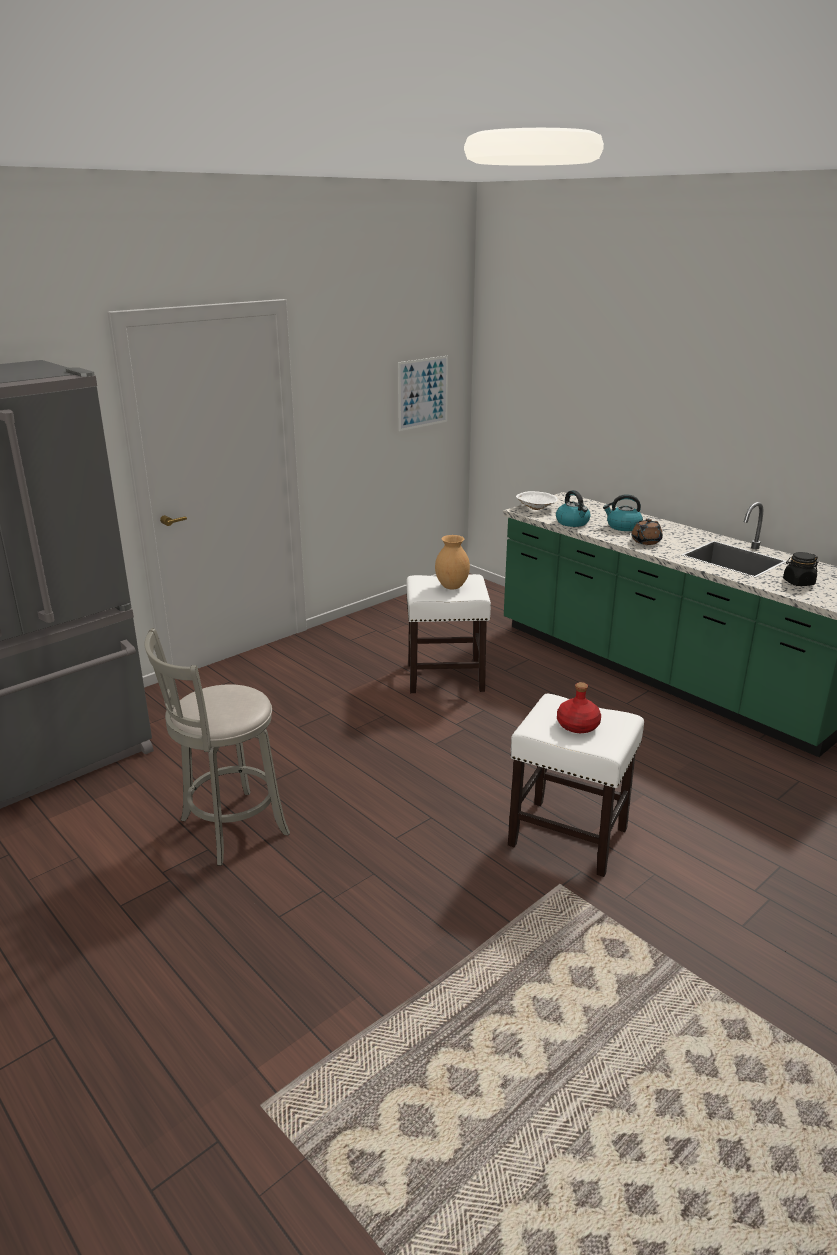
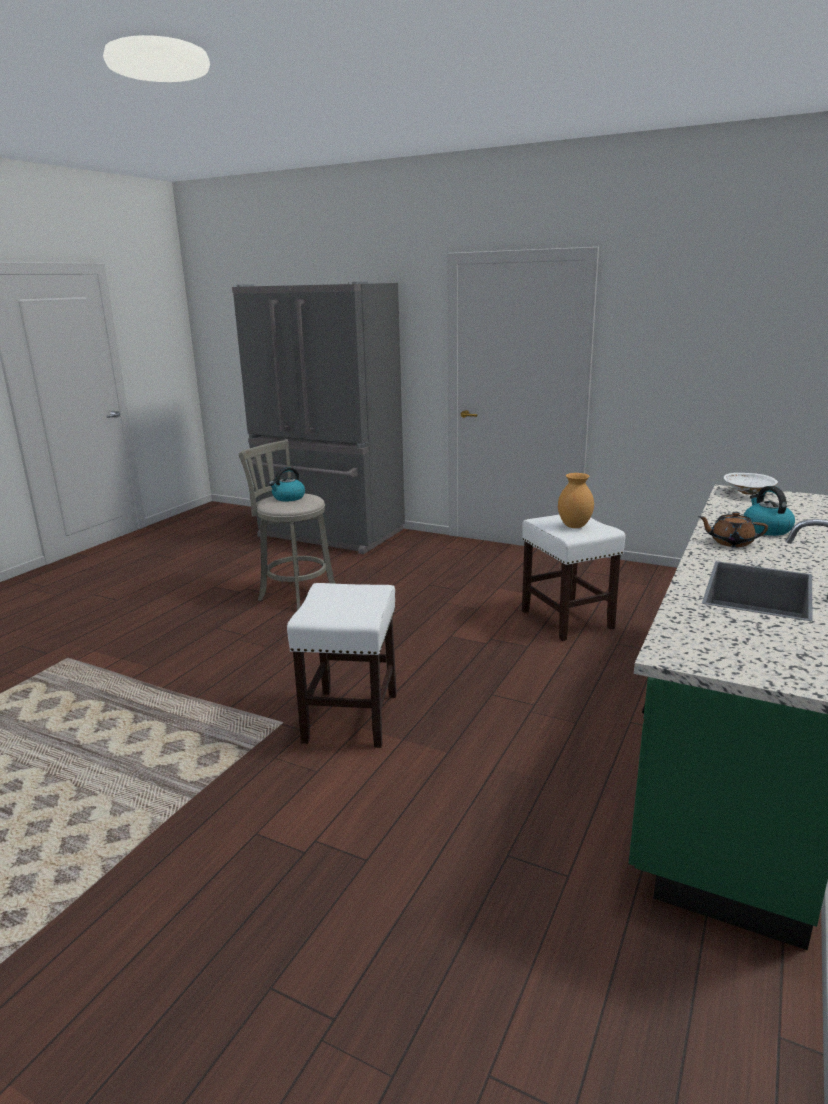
camera: 70 degrees right, 5 degrees down
(423, 393) = (767, 356): picture -> none
(573, 522) = (731, 509): kettle -> kettle (288, 498)
(578, 725) = (341, 602): red bottle -> none
(798, 582) = (724, 629): black jar -> none

